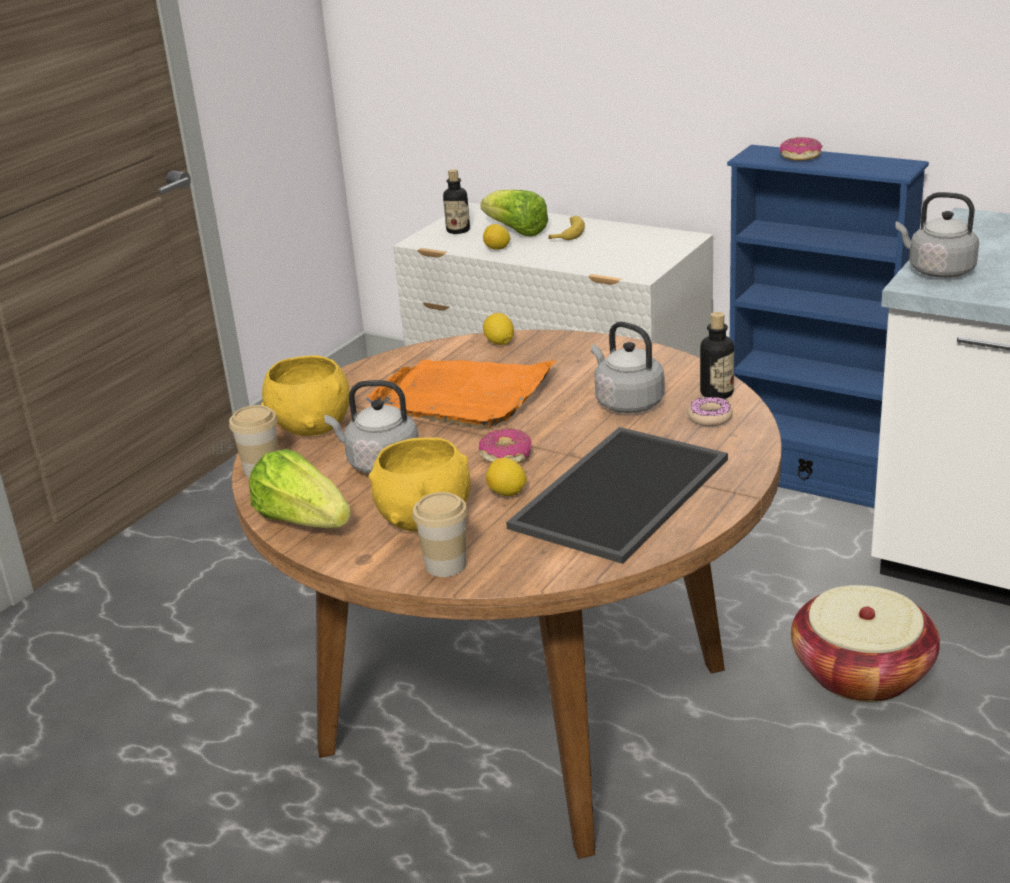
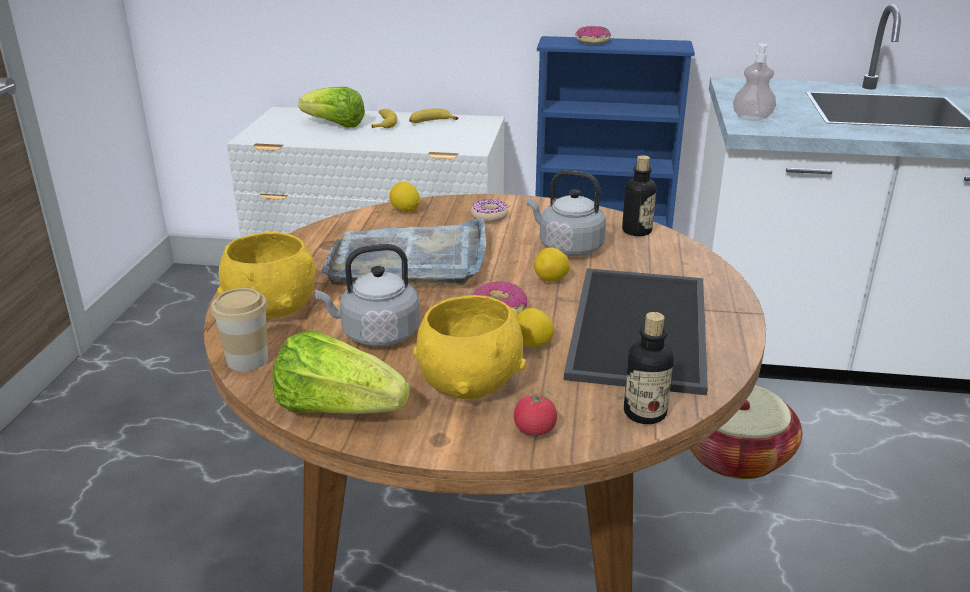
camera: 25 degrees left, 0 degrees up
(445, 565) = (534, 429): cup -> tomato
(458, 230) = (281, 128): bottle -> bottle (644, 413)
(463, 396) = (409, 260): orange tray -> grey tray
(497, 249) = (329, 139): lemon -> lemon (551, 280)
(622, 236) = (431, 122): none -> banana
(710, 418) = (651, 251): donut -> donut (489, 216)
(937, 271) = (752, 118): grey kettle -> soap dispenser

